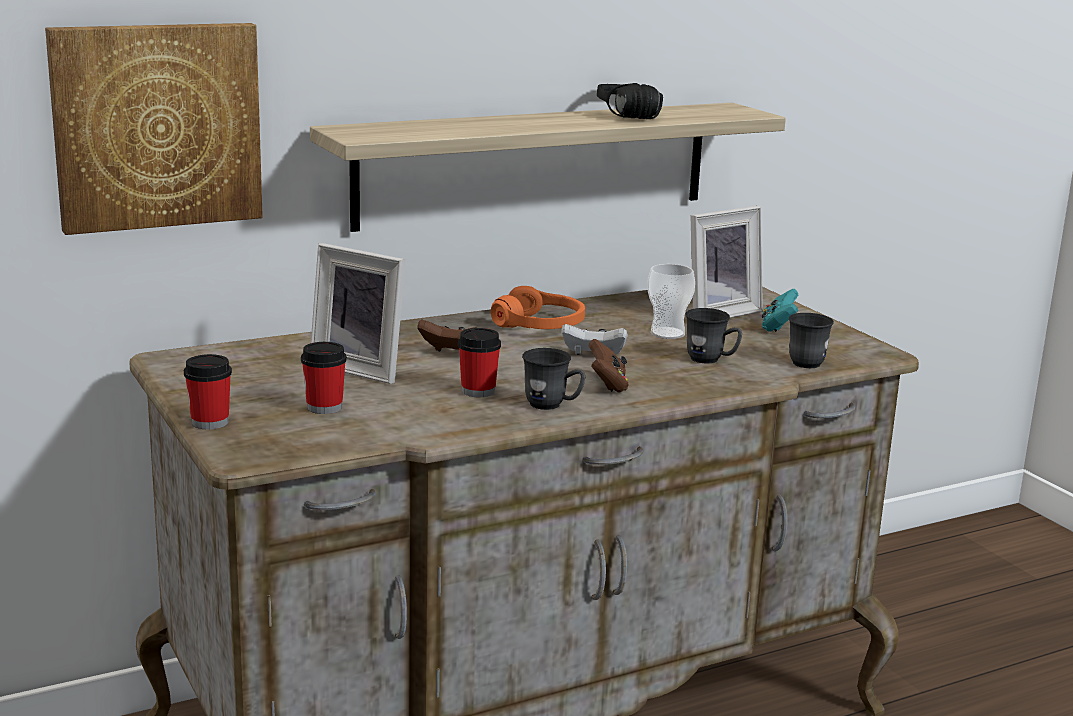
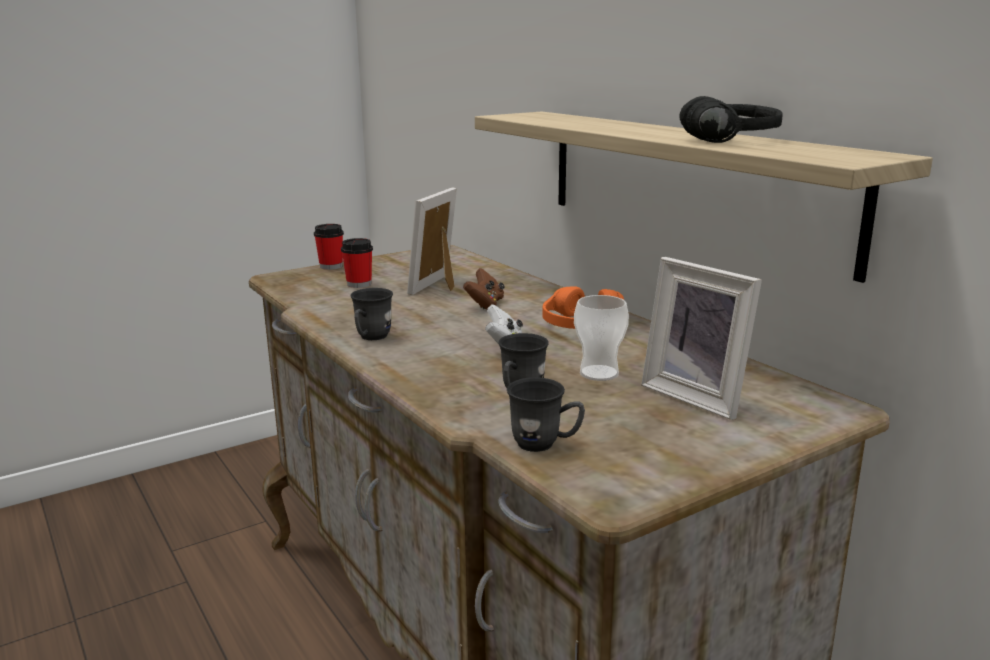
camera: 85 degrees right, 0 degrees up
(157, 126) = (478, 98): picture -> none
(478, 391) = (400, 316): cup -> none
(607, 385) = (426, 354): brown game controller -> none
(778, 327) = (674, 429): turquoise game controller -> none

